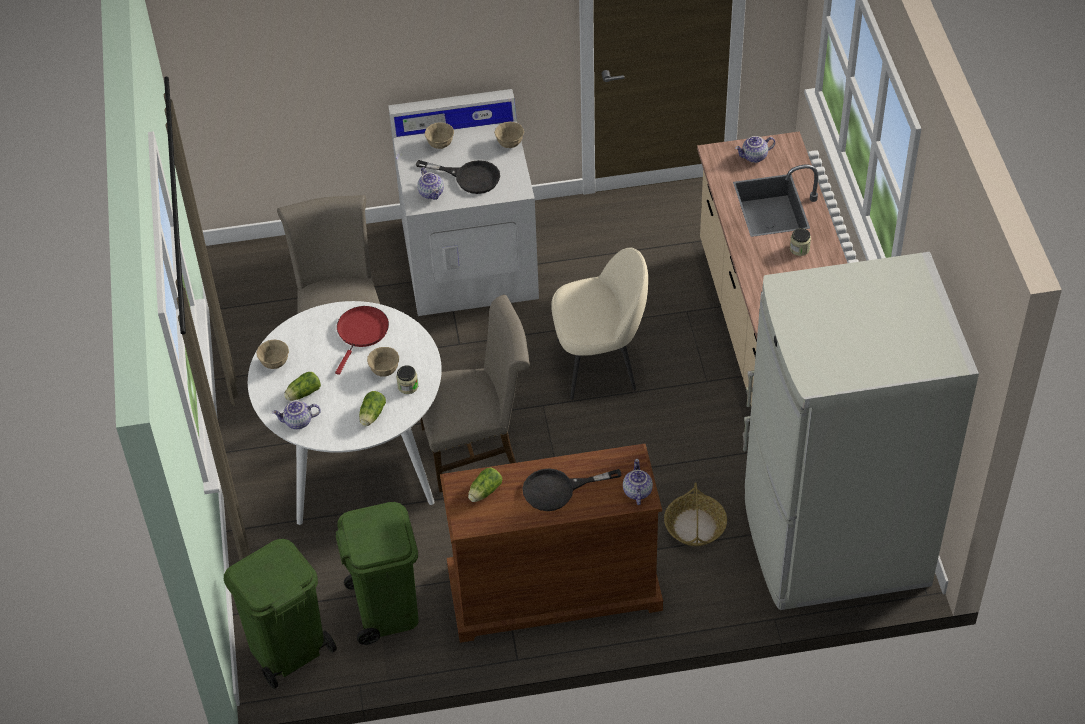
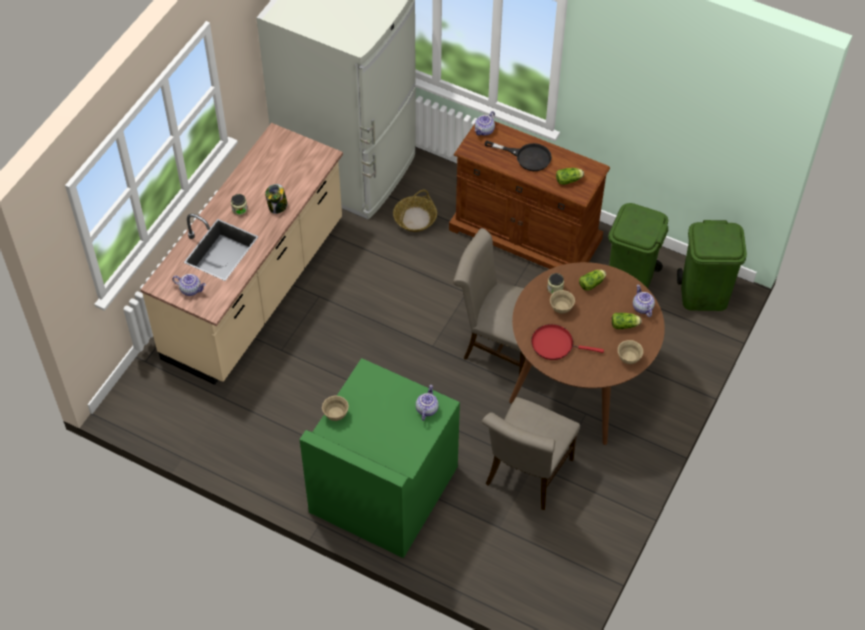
camera: 145 degrees left, 5 degrees up
(298, 422) = (642, 307): teapot -> teapot turned 135 degrees counterclockwise
(359, 461) = (579, 384): white dining table -> brown dining table
(362, 332) = (555, 344): red frying pan -> red frying pan turned 45 degrees clockwise
(440, 144) = (384, 448): beige bowl -> none
(469, 177) = (389, 404): black frying pan -> none
(470, 260) = (383, 488): white washing machine -> green washing machine
(599, 363) = (371, 351): beige chair -> none
(766, 274) = (277, 206): none -> jar

